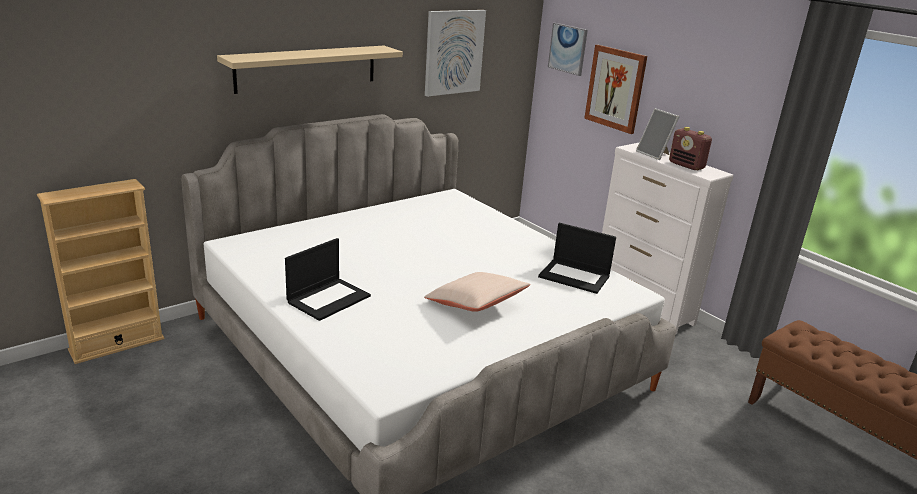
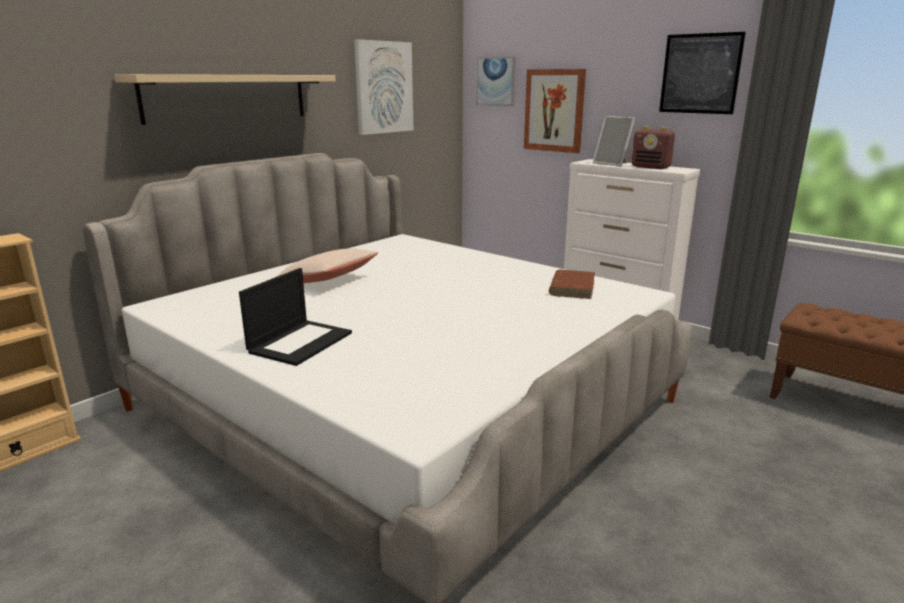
camera: 10 degrees left, 5 degrees down
(476, 304) = (481, 324): beige pillow -> beige pillow (327, 280)
(575, 276) = (572, 287): laptop -> brown book
(745, 84) = (700, 74): none -> picture

